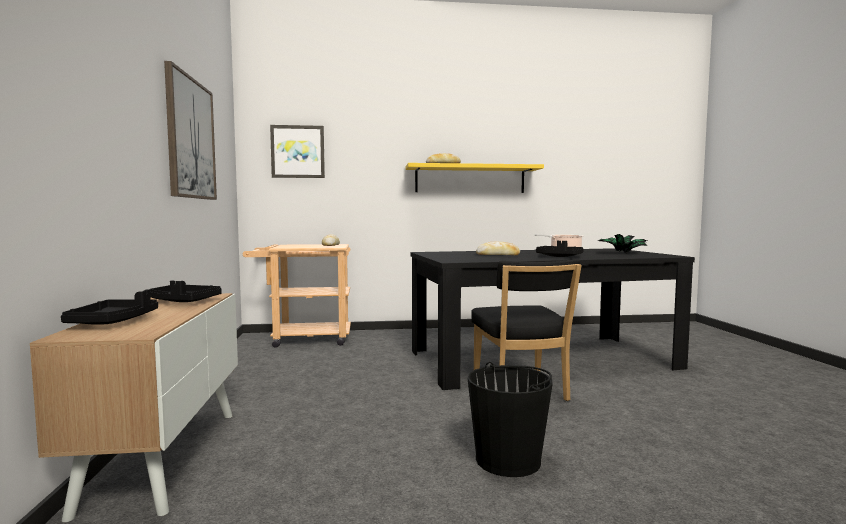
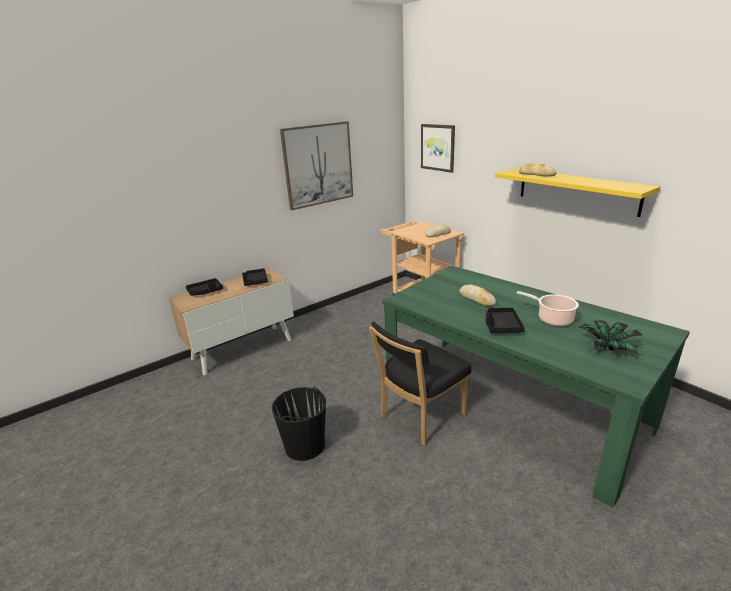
camera: 60 degrees right, 20 degrees up
(541, 359) = (510, 404): black dining table -> green dining table

